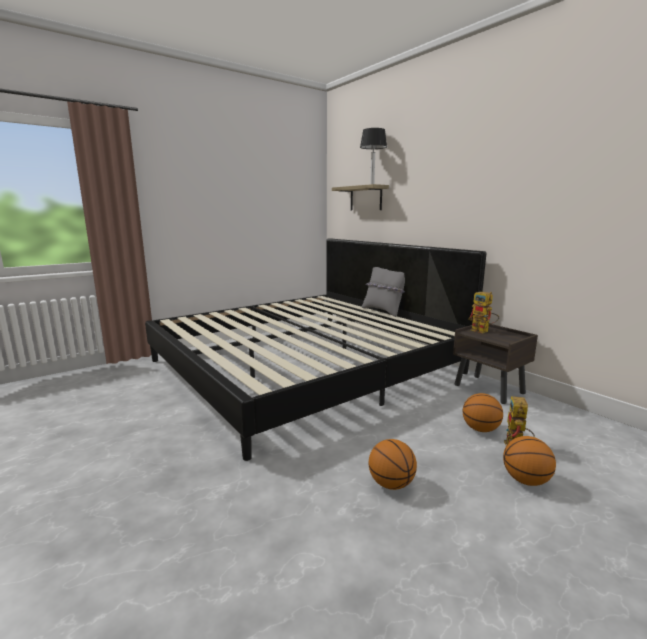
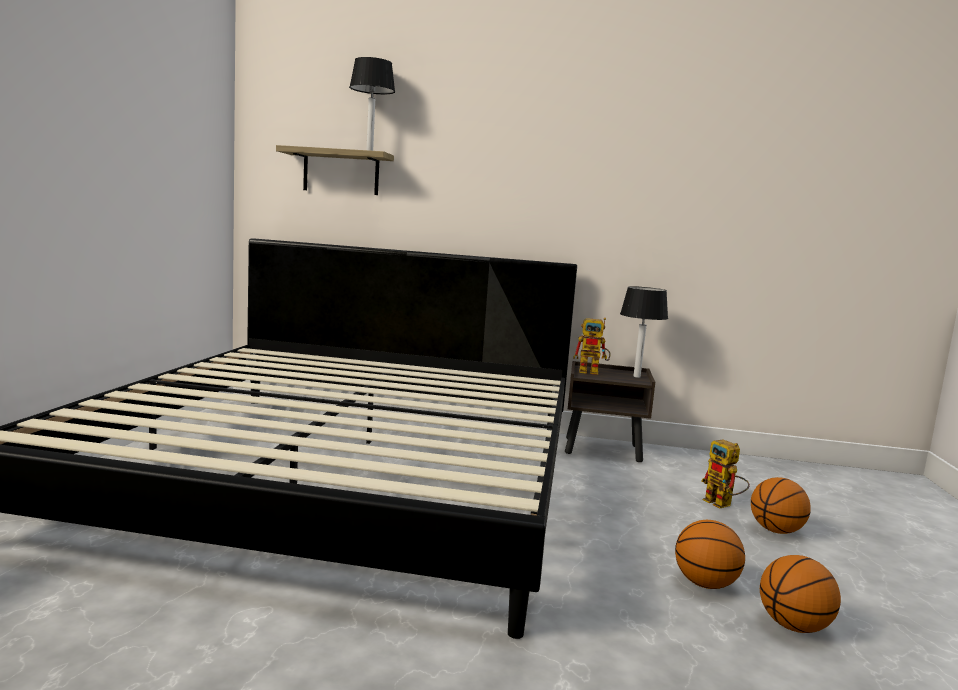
camera: 45 degrees left, 5 degrees down
(383, 311) = (401, 362): grey pillow -> none
(480, 429) = (669, 495): basketball -> basketball (794, 626)
(513, 339) = (636, 376): none -> table lamp

